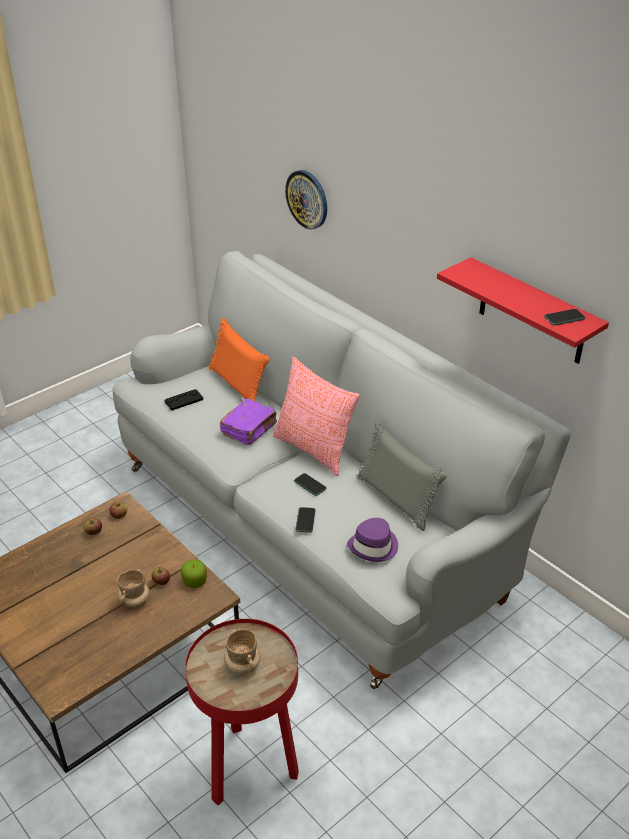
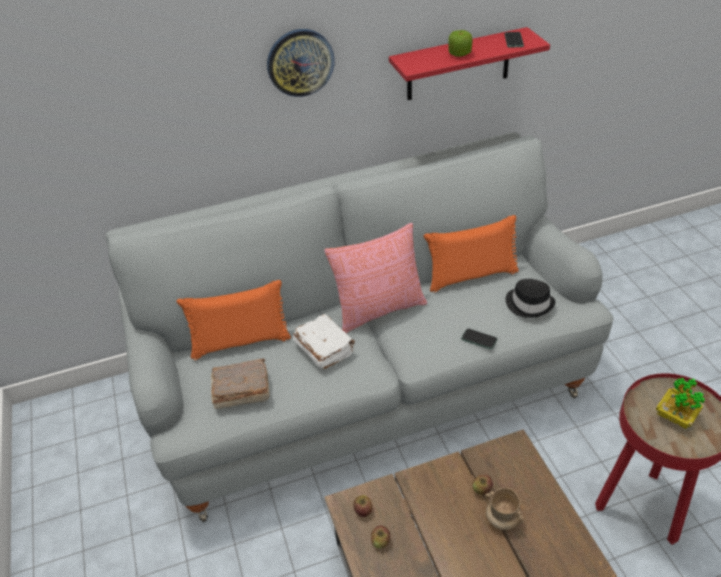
camera: 65 degrees left, 5 degrees up
(184, 400) = (241, 391): black game controller -> brown book
(195, 581) = (491, 460): apple -> apple (459, 54)
(242, 665) = (676, 416): beige mug -> potted plant
(249, 429) = (324, 348): purple book -> white book
(307, 199) = (157, 127): wall clock -> wall clock (300, 62)
(310, 485) = (431, 324): phone -> none
(374, 546) = (529, 304): purple hat -> black hat
(397, 499) = (471, 275): grey pillow -> orange pillow

